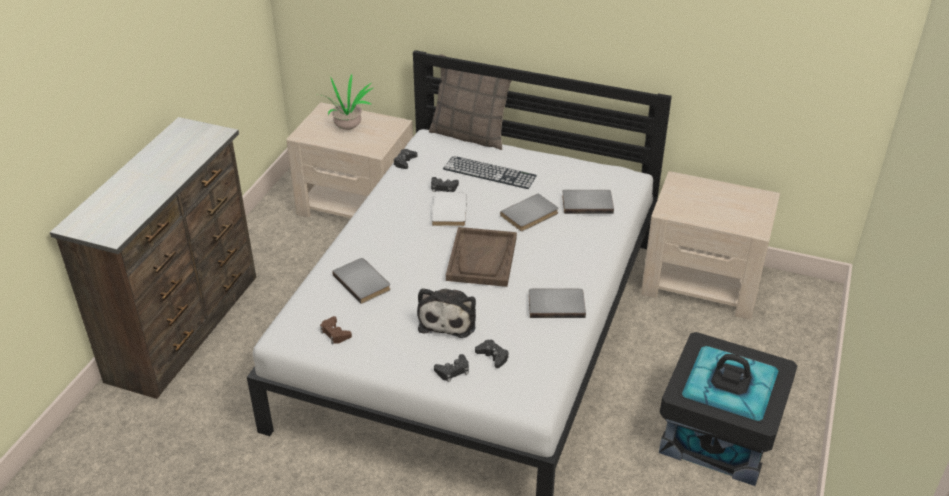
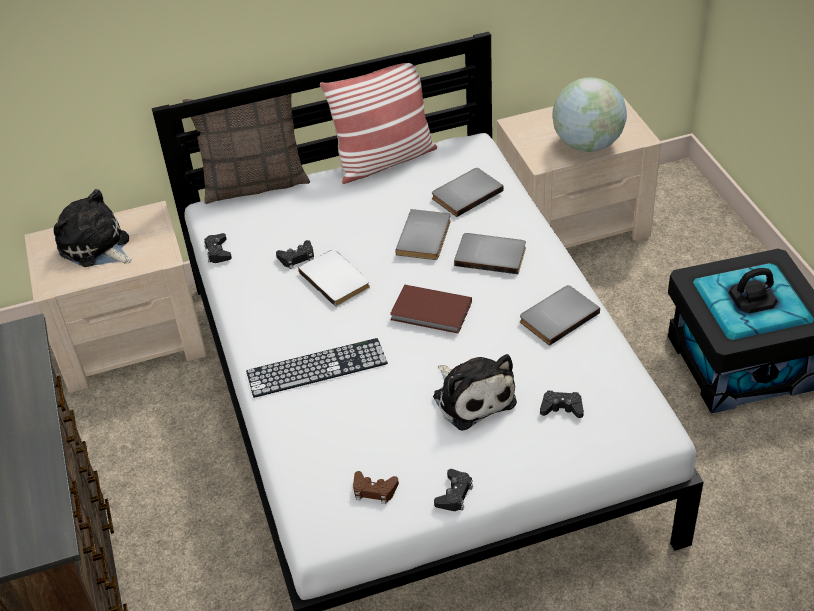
camera: 35 degrees left, 5 degrees up
(348, 127) = (96, 247): potted plant -> plush toy
(363, 281) = (336, 413): grey book -> grey book (491, 254)
(453, 371) = (543, 449): black game controller -> black game controller (454, 494)
(482, 259) = (431, 312): brown tray -> brown book
(489, 172) = (327, 214): keyboard -> keyboard (317, 367)
(562, 159) = (384, 160): none -> pillow
(712, 216) = (588, 144): none -> globe

